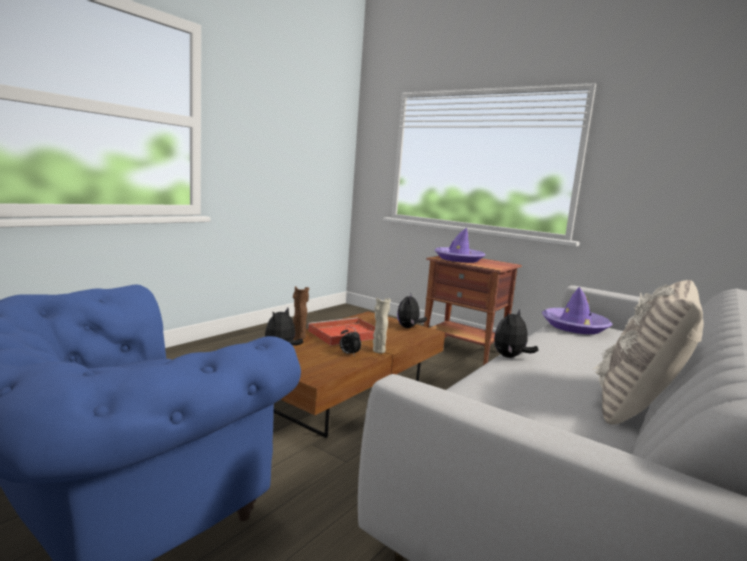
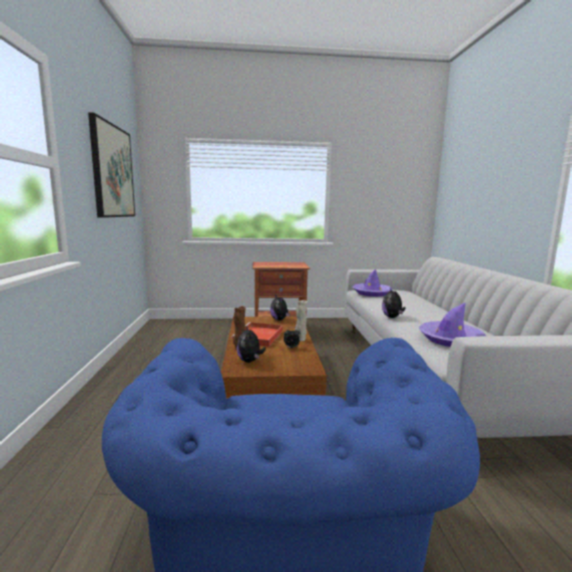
camera: 40 degrees left, 0 degrees up
(295, 133) = (112, 171): none -> picture
(458, 259) = (270, 265): purple hat -> purple hat (450, 339)
(635, 405) = (472, 322): beige pillow -> none

